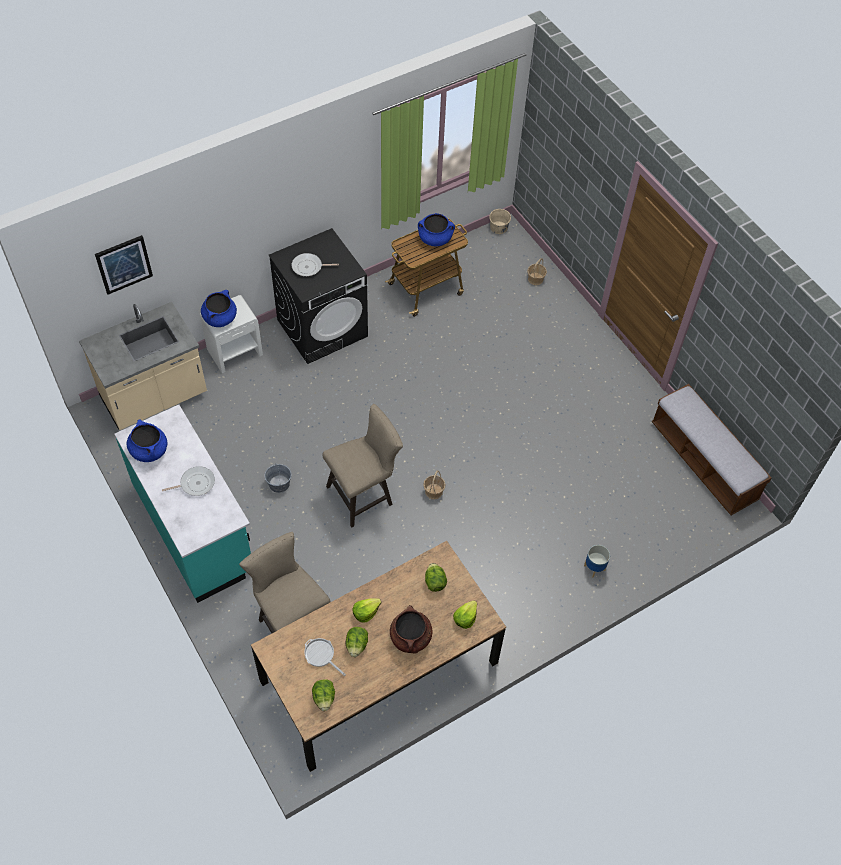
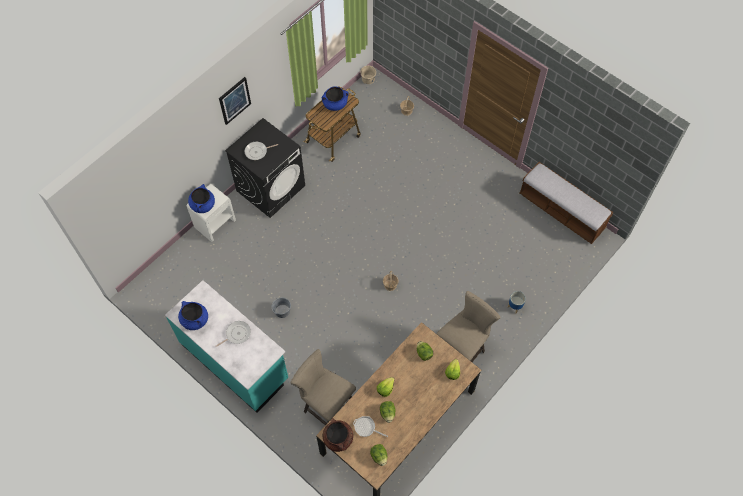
camera: 15 degrees left, 5 degrees up
(124, 264) = (133, 191): picture -> picture (234, 100)
(154, 398) = (170, 274): beige counter -> none
(364, 494) = (343, 301): beige stool -> beige stool (462, 350)
(410, 637) = (421, 397): brown cooking pot -> brown cooking pot (338, 439)

